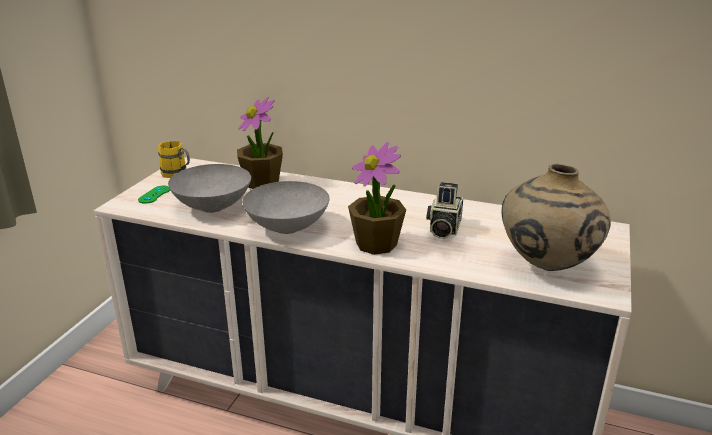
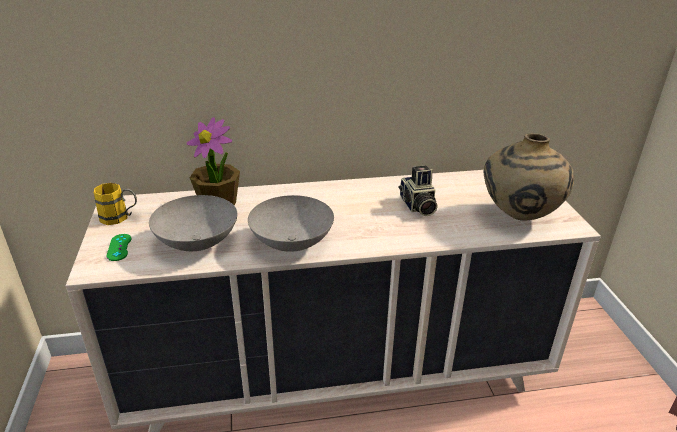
camera: 30 degrees left, 5 degrees up
(376, 244) = (383, 236): potted plant -> none

